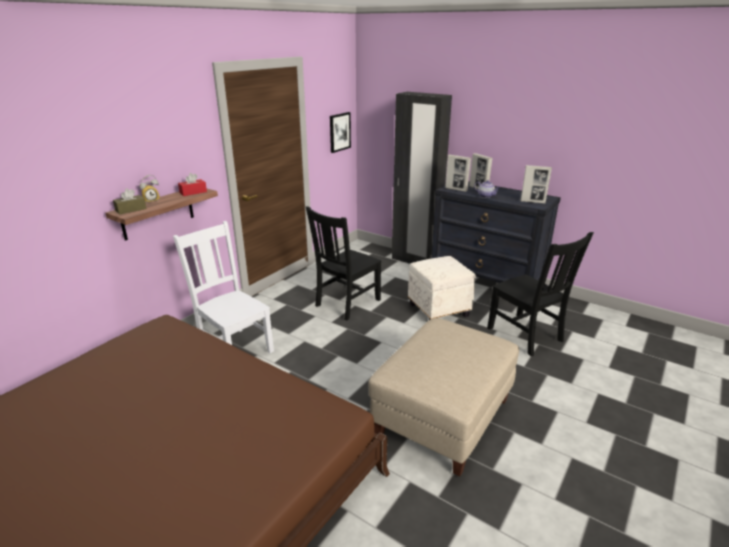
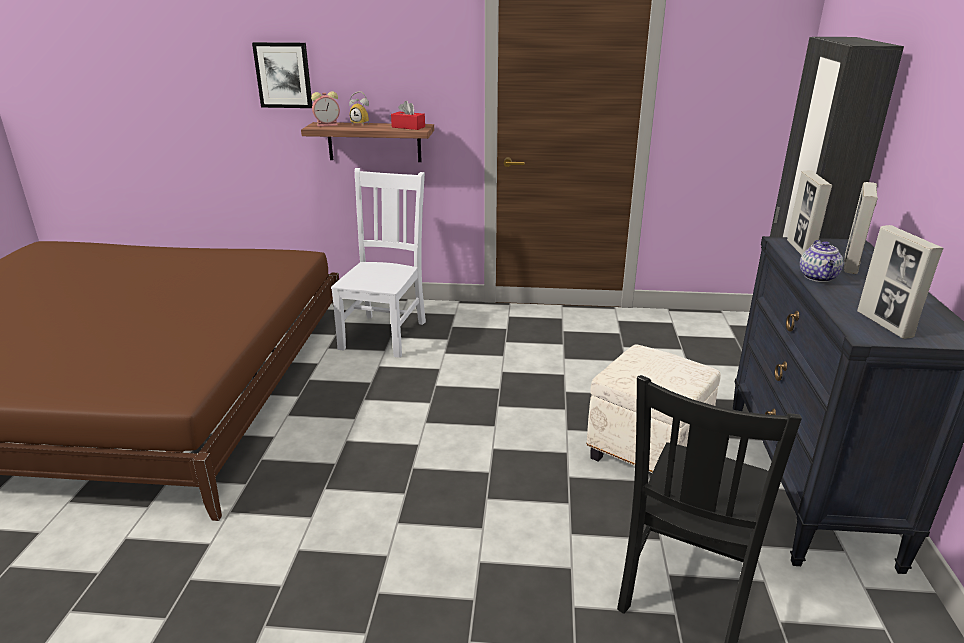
camera: 60 degrees right, 0 degrees up
(131, 210) = (328, 125): brown tissue box -> alarm clock
(339, 132) = (746, 106): picture -> picture (283, 75)
(346, 303) = (560, 366): black chair -> none
(443, 417) = (357, 538): beige ottoman -> none

